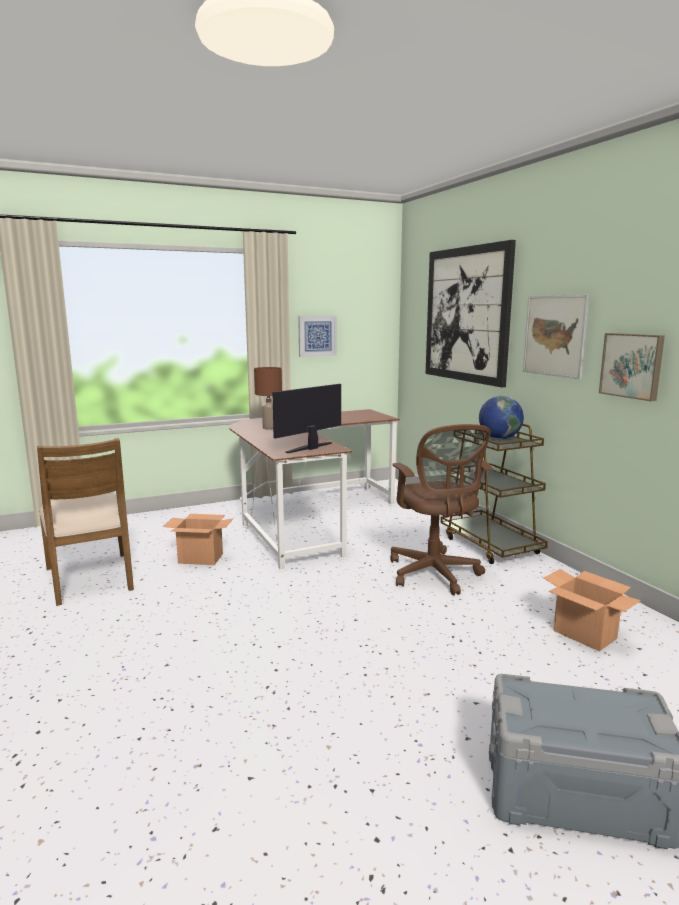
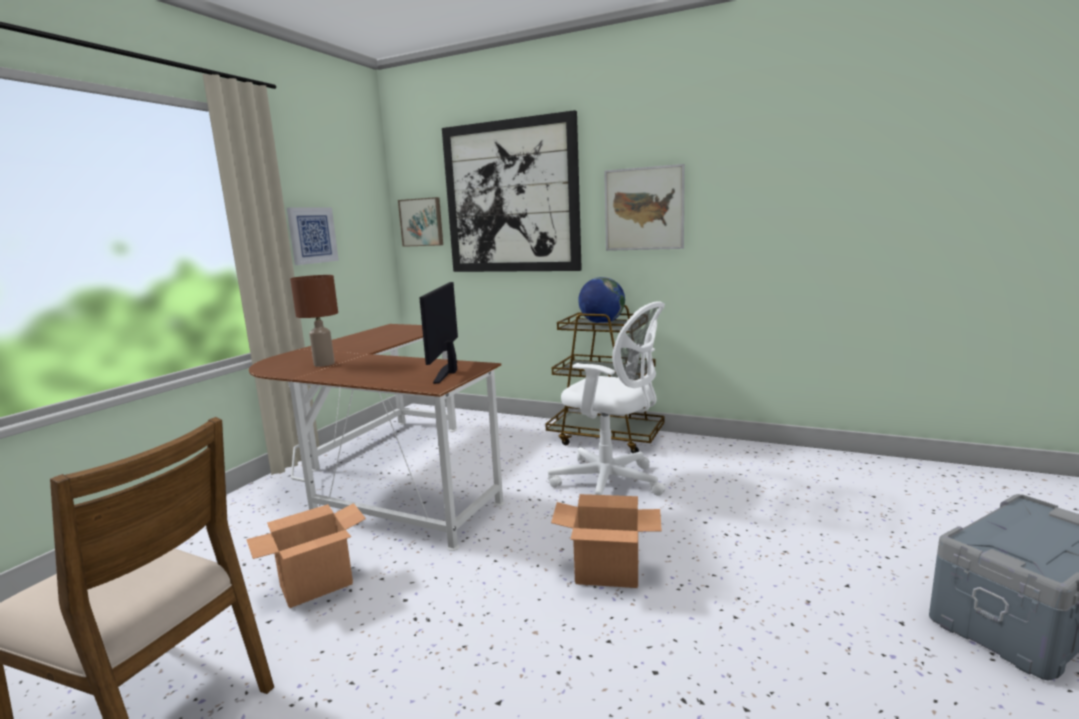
camera: 40 degrees left, 0 degrees up
(435, 574) = (611, 483): brown office chair -> white office chair
(585, 635) = (795, 484): cardboard box -> cardboard box (608, 572)
(632, 365) = (744, 228): picture -> picture (422, 222)

